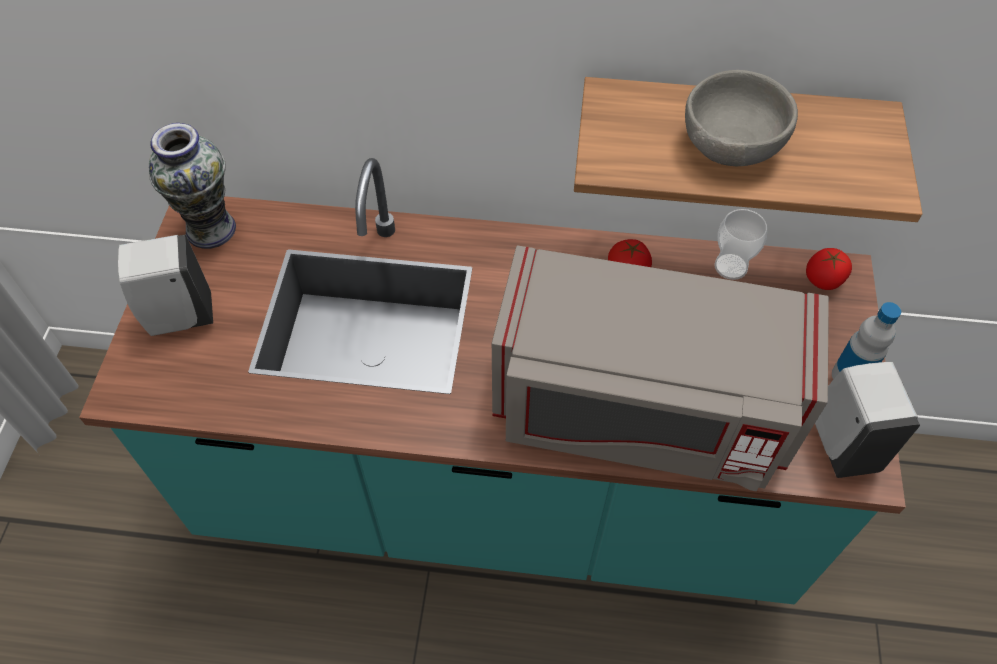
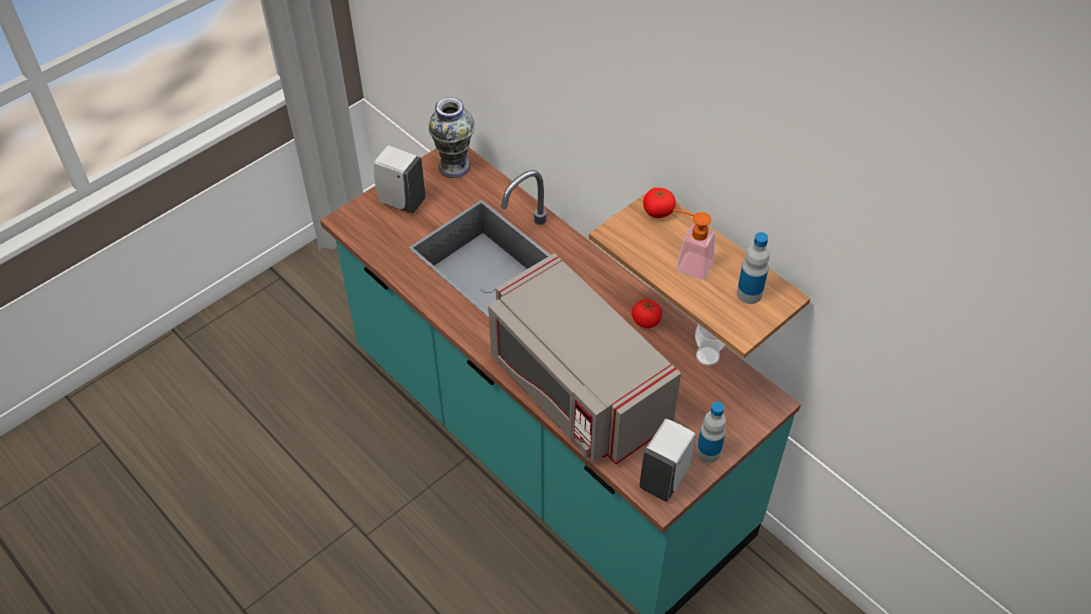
camera: 40 degrees right, 5 degrees down
(733, 145) = (688, 263): grey bowl -> soap dispenser
(823, 279) = (754, 397): tomato -> tomato (658, 212)
(839, 138) = (749, 294): none -> bottle

